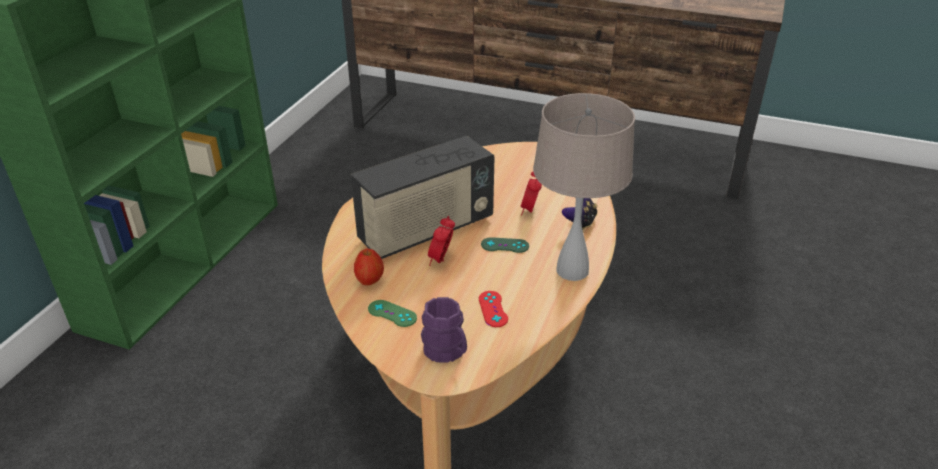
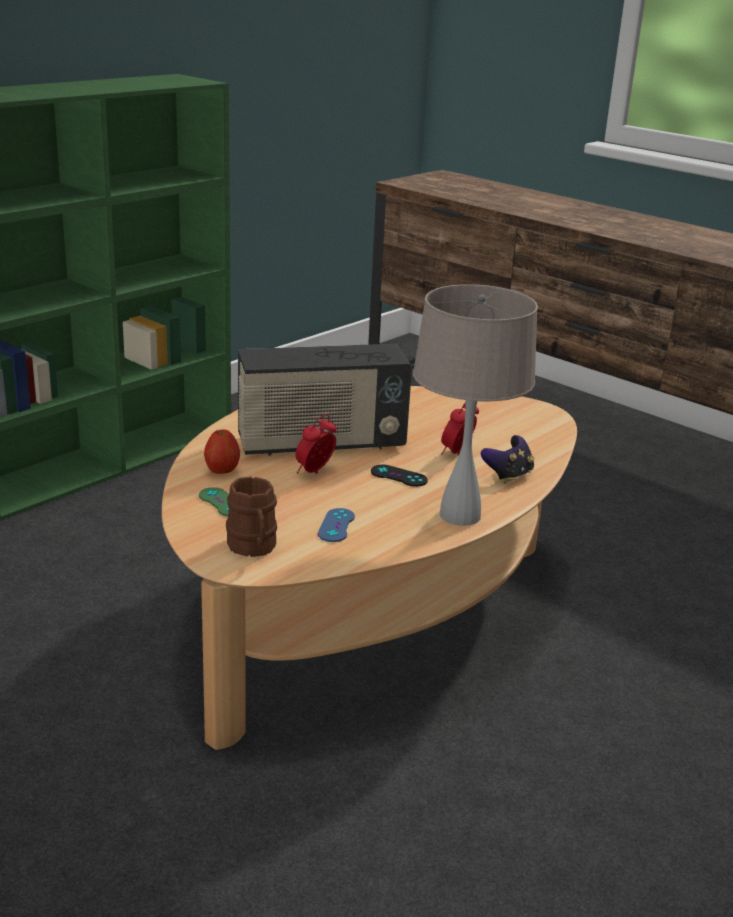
camera: 20 degrees right, 10 degrees down
(447, 352) = (253, 548): purple mug -> brown mug
(493, 309) = (336, 525): red game controller -> blue game controller
(505, 245) = (399, 476): green game controller -> black game controller

